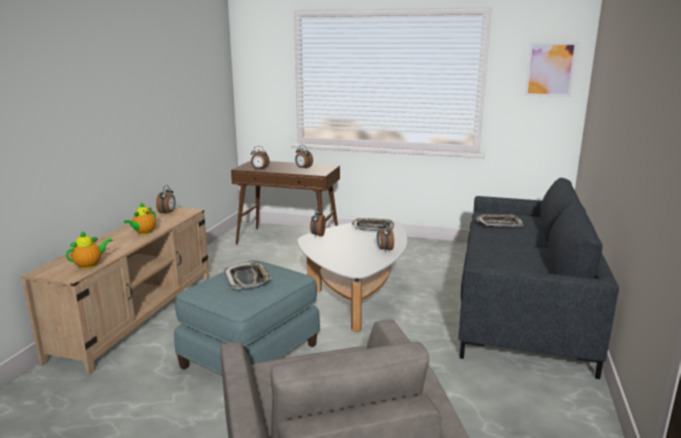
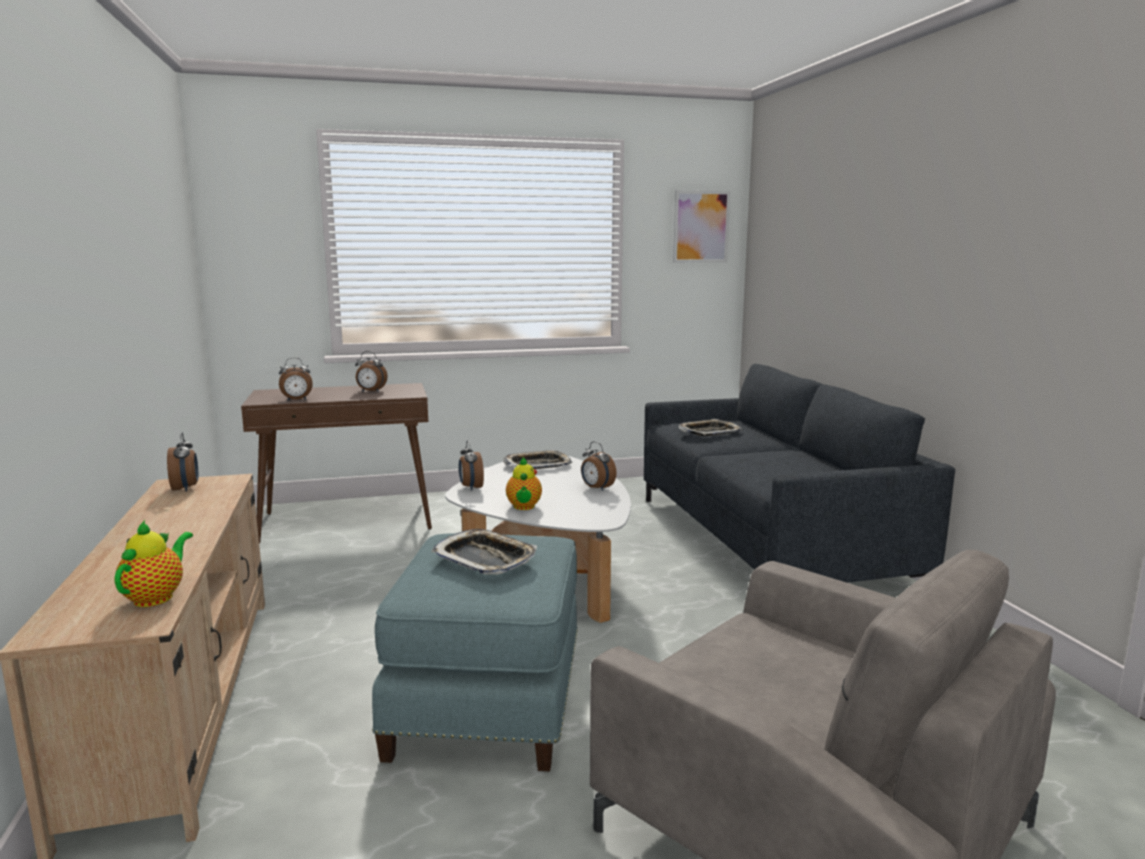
camera: 30 degrees left, 5 degrees down
(143, 233) = (188, 525): teapot -> teapot (524, 507)

